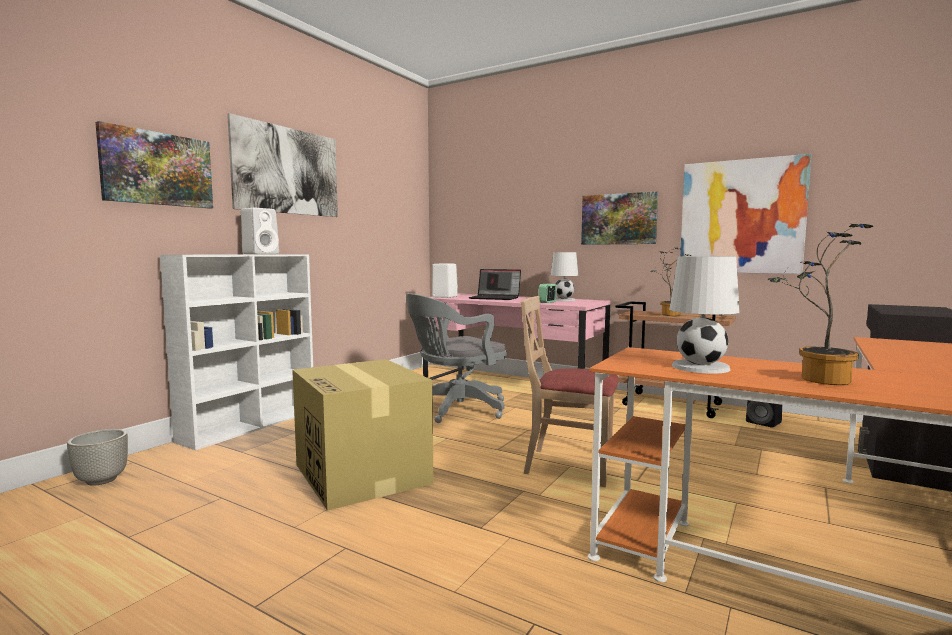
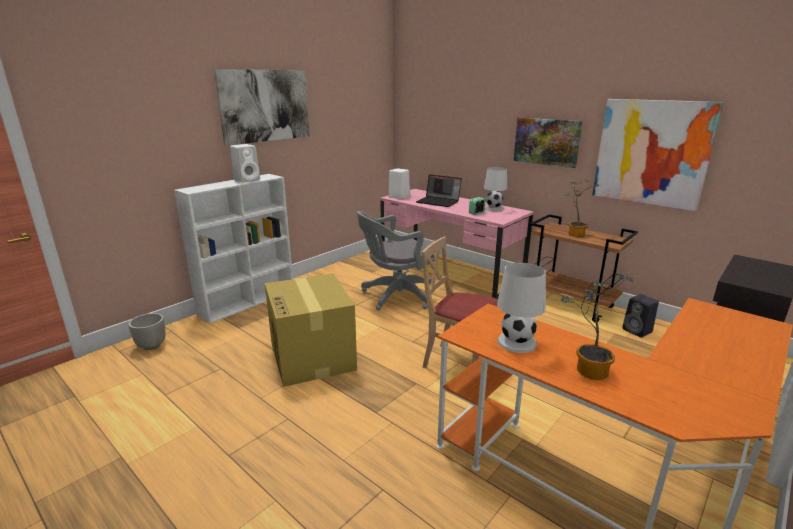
camera: 10 degrees right, 15 degrees up
(157, 169) = (165, 125): picture -> none

